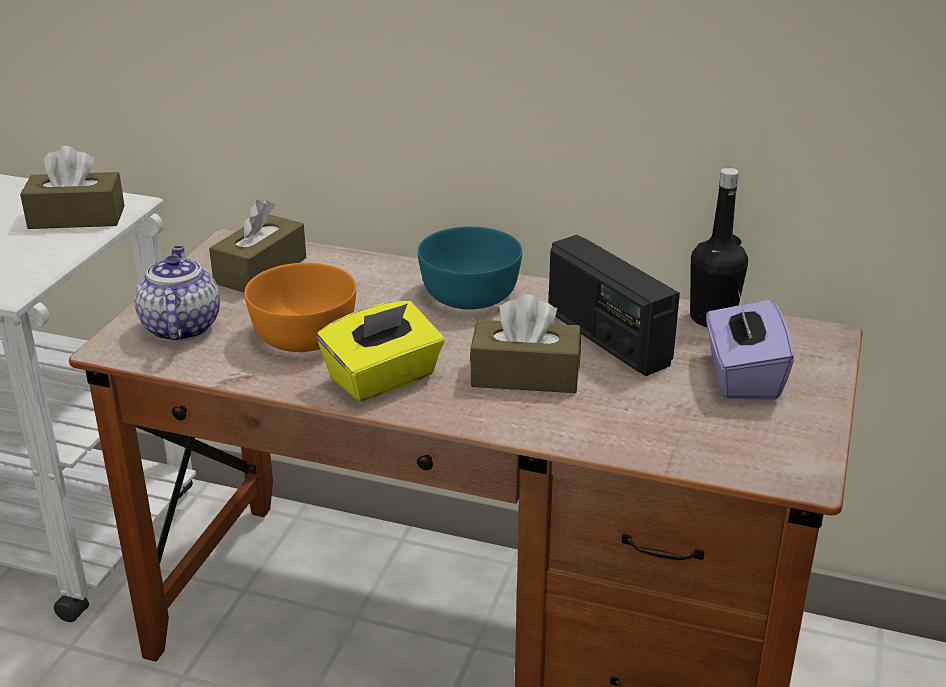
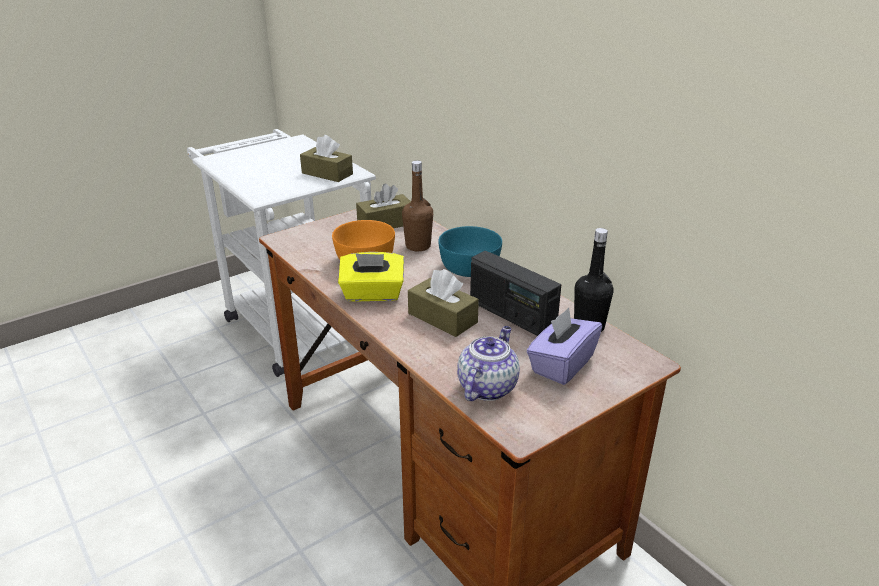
camera: 35 degrees right, 0 degrees up
(180, 327) = (318, 238): teapot -> teapot (487, 387)
(356, 288) = (418, 246): none -> brown bottle
(607, 339) = (511, 315): radio -> radio turned 45 degrees counterclockwise

